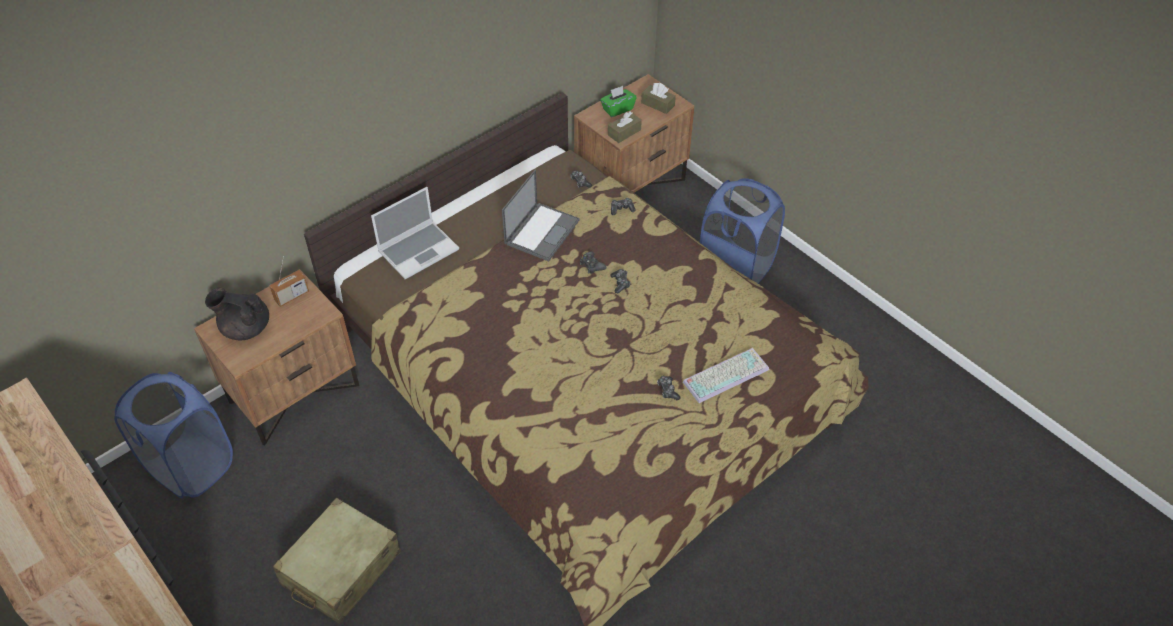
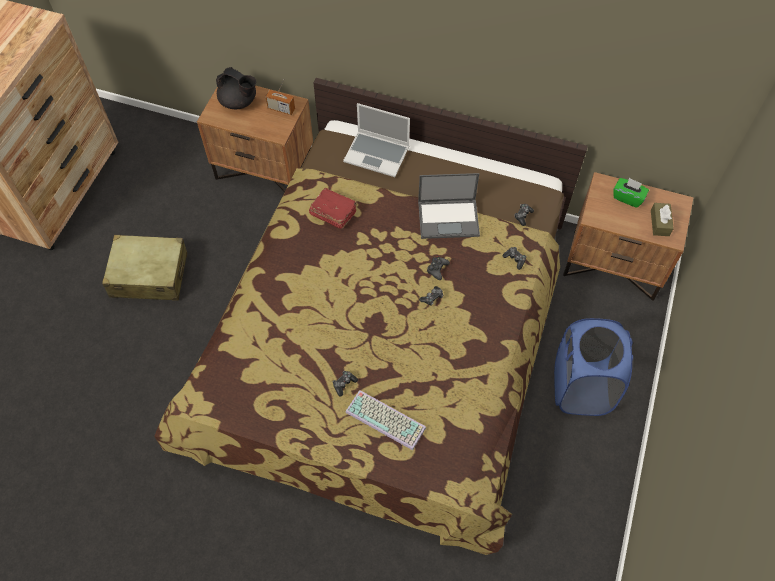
camera: 60 degrees right, 10 degrees up
(191, 466) = (179, 152): blue laundry basket -> none
(245, 328) = (239, 102): black teapot -> black teapot turned 135 degrees clockwise
(462, 313) = (333, 213): none -> red book
(624, 132) = (603, 216): brown tissue box -> none

